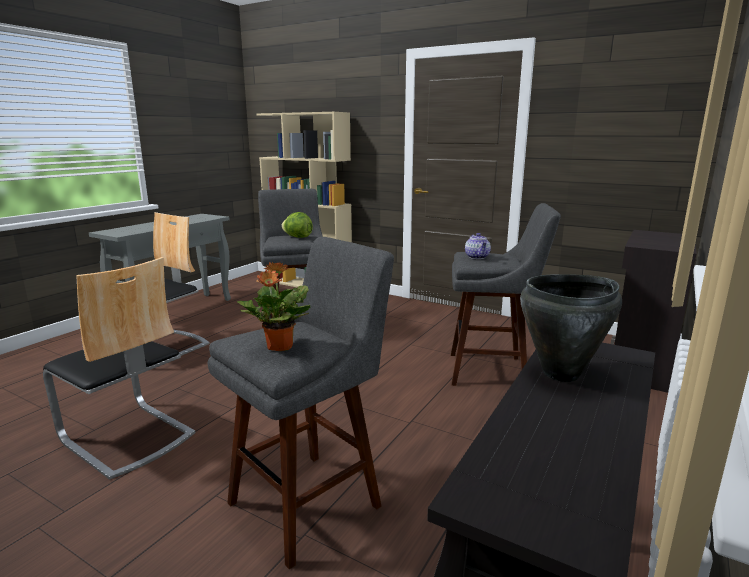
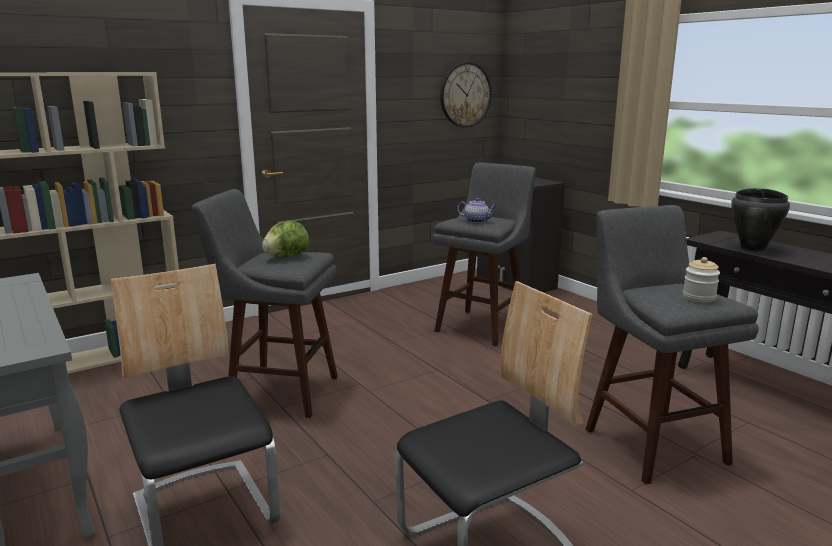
camera: 65 degrees left, 0 degrees up
(279, 347) = (699, 298): potted plant -> jar
(651, 133) = (465, 95): none -> wall clock

